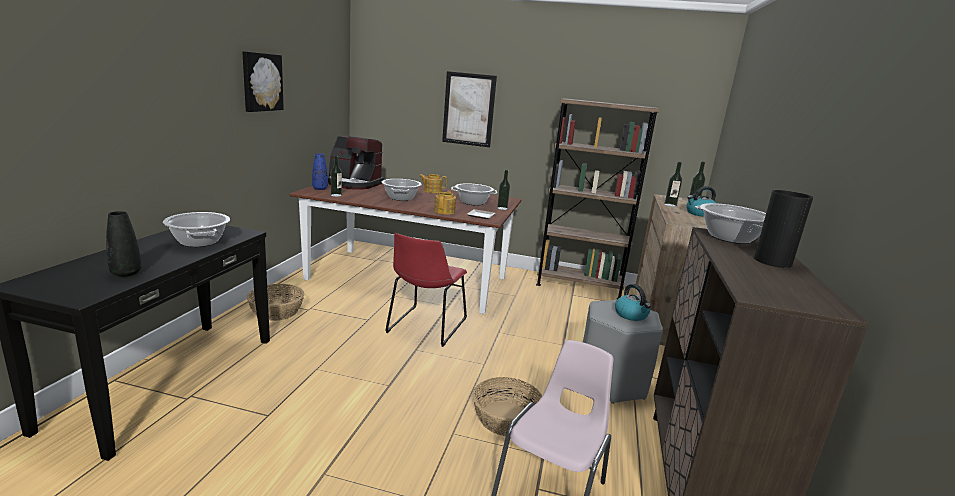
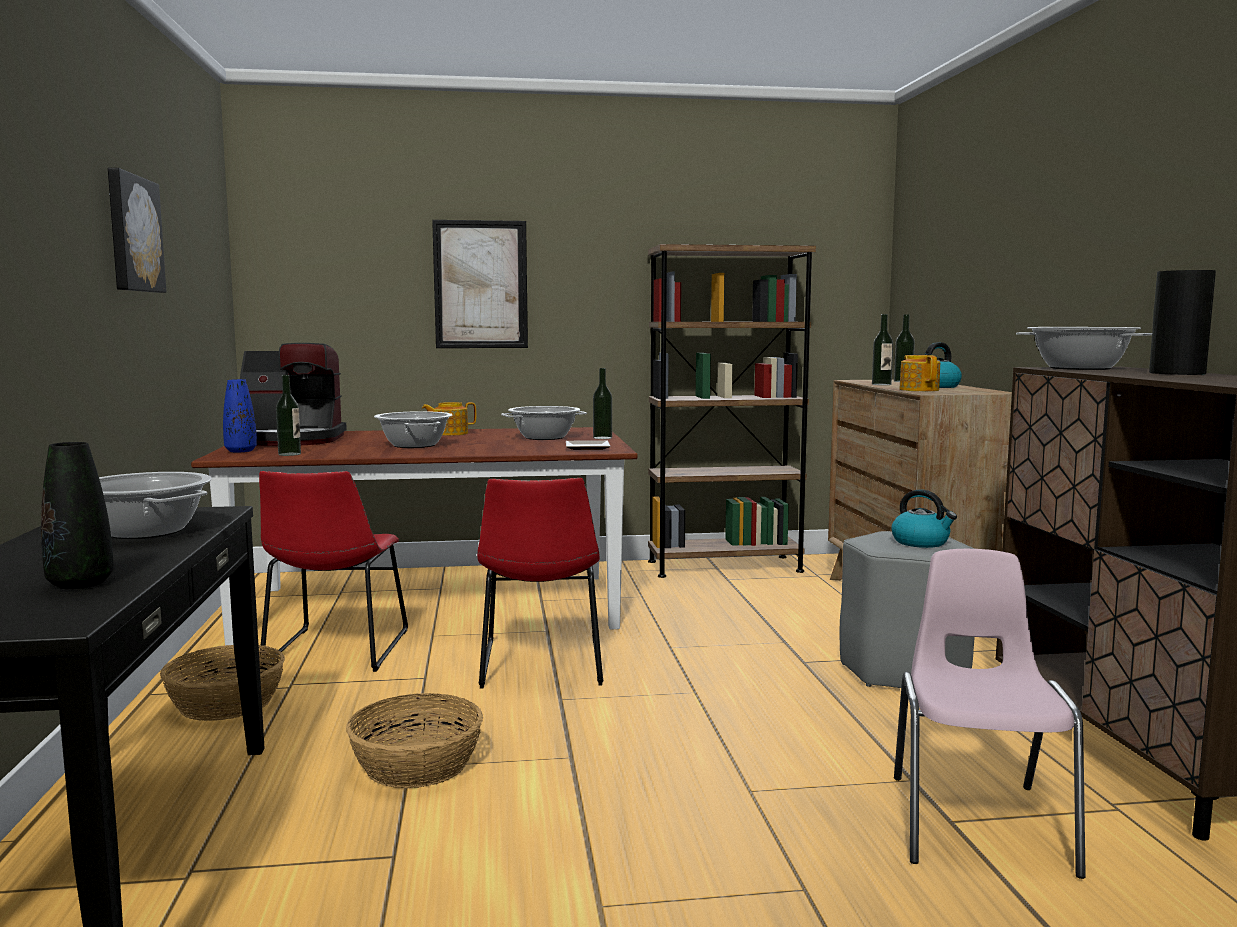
camera: 20 degrees left, 10 degrees down
(343, 294) = (335, 652): none -> red chair
(445, 211) = (521, 450): teapot -> teapot (919, 390)
(505, 419) = (808, 752): basket -> basket (416, 765)

